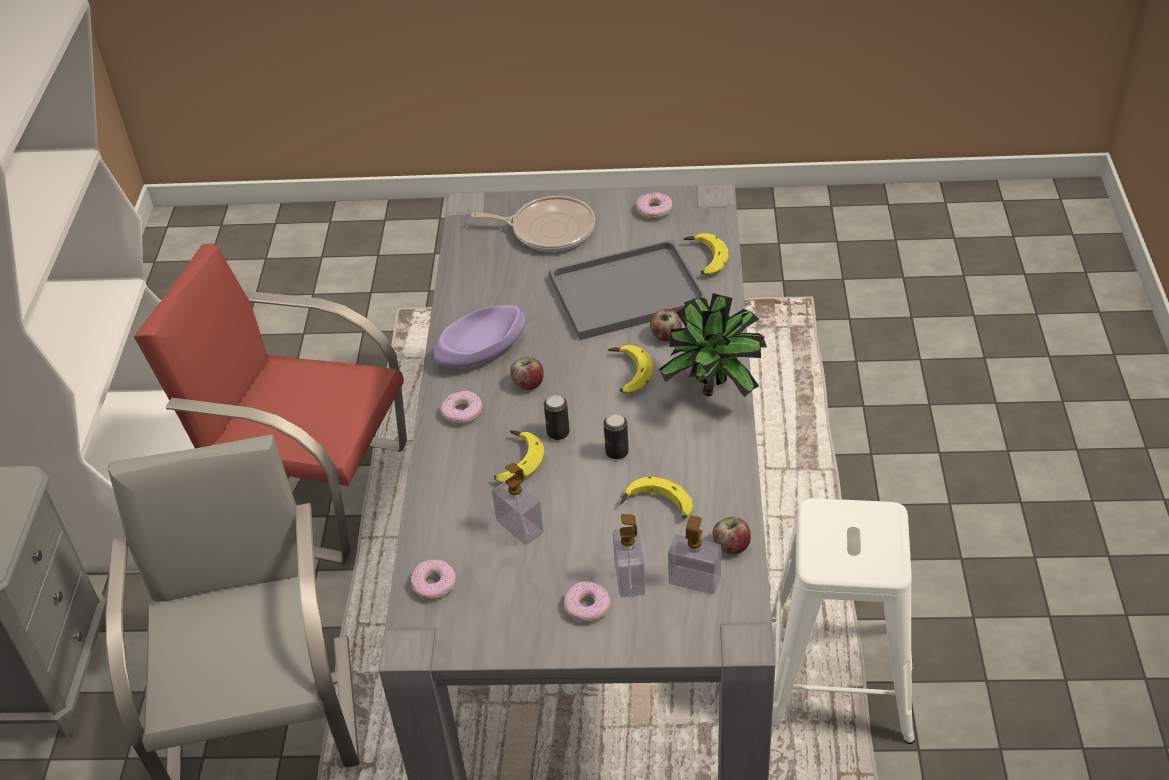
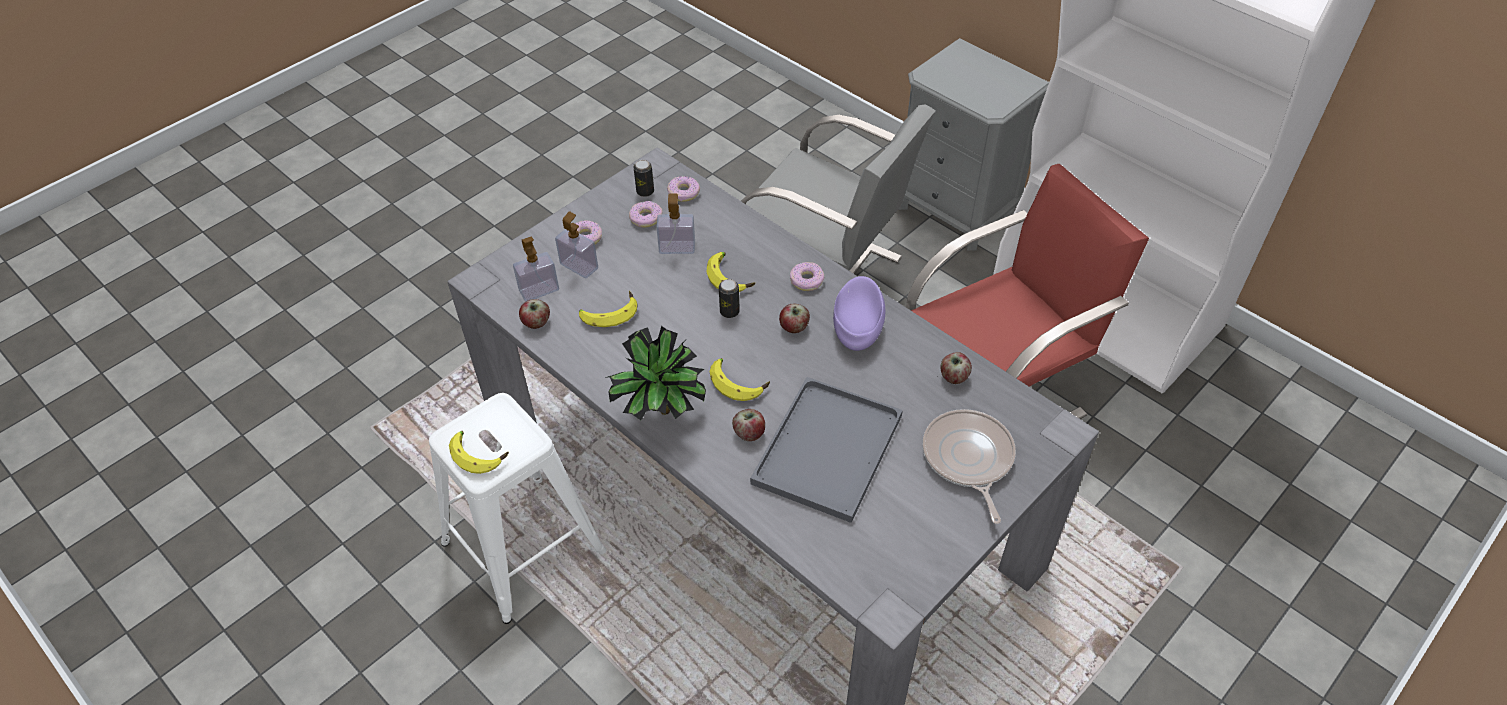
camera: 130 degrees right, 5 degrees up
(477, 275) = (953, 377): none -> apple
(549, 230) = (968, 459): frying pan -> frying pan turned 120 degrees clockwise
(617, 452) = (676, 327): can -> can (645, 191)
(654, 210) = (917, 551): donut -> donut (645, 218)
(703, 260) = (809, 529): banana -> banana (479, 454)

